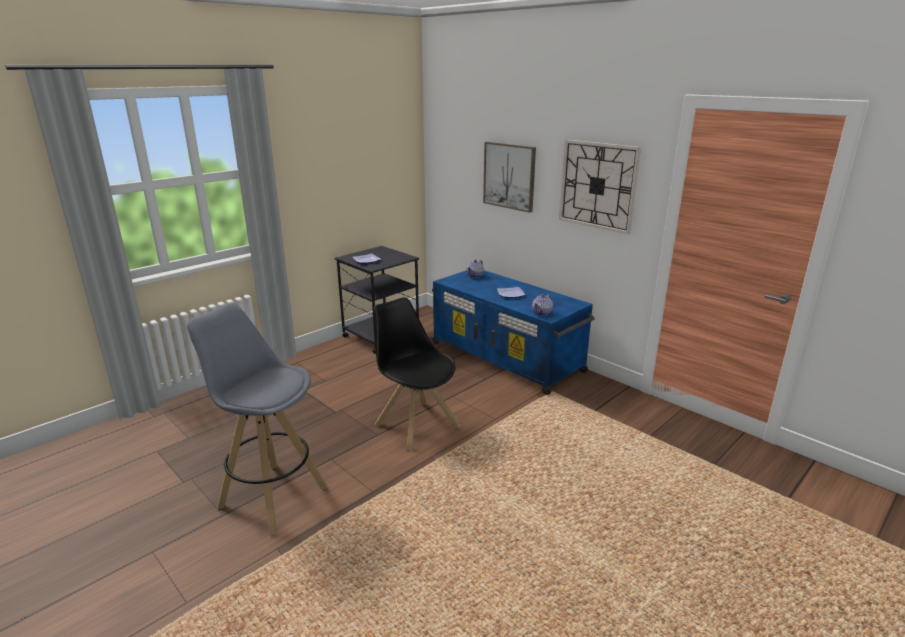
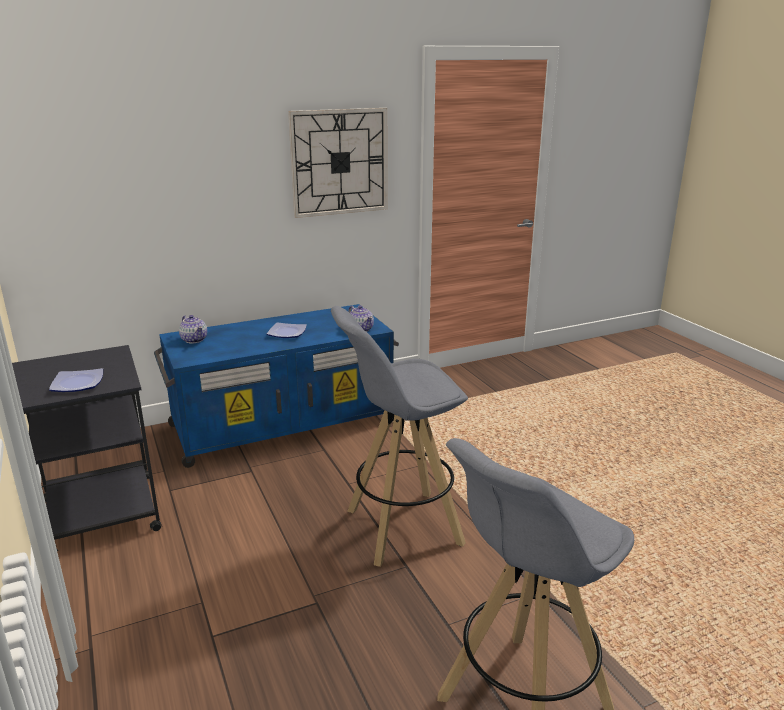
camera: 70 degrees left, 0 degrees up
(416, 424) = (400, 527): black chair -> grey stool
(509, 176) = (198, 178): picture -> none

